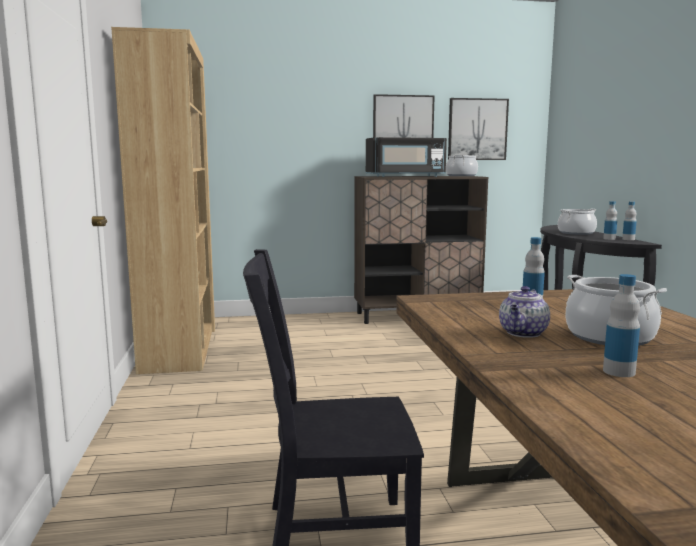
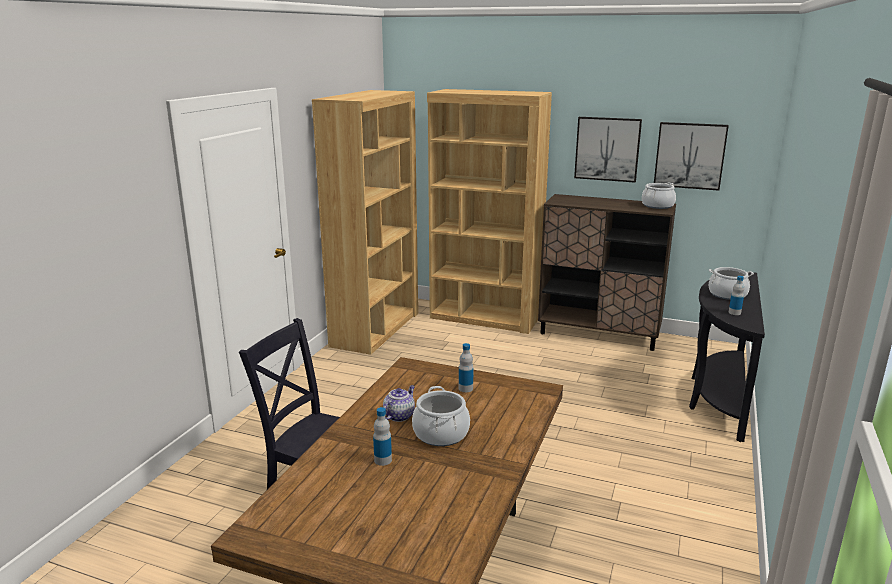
camera: 30 degrees right, 10 degrees up
(293, 321) = (485, 318): none -> brown bookcase
(405, 176) = (593, 203): black microwave -> none
(523, 333) = (399, 415): teapot -> teapot turned 150 degrees clockwise
(628, 239) = (753, 317): bottle -> none

